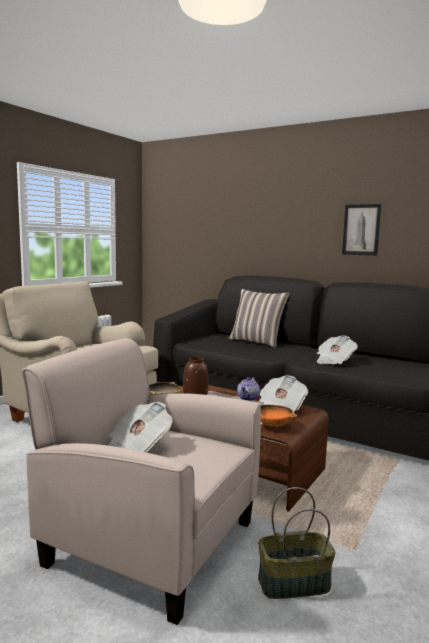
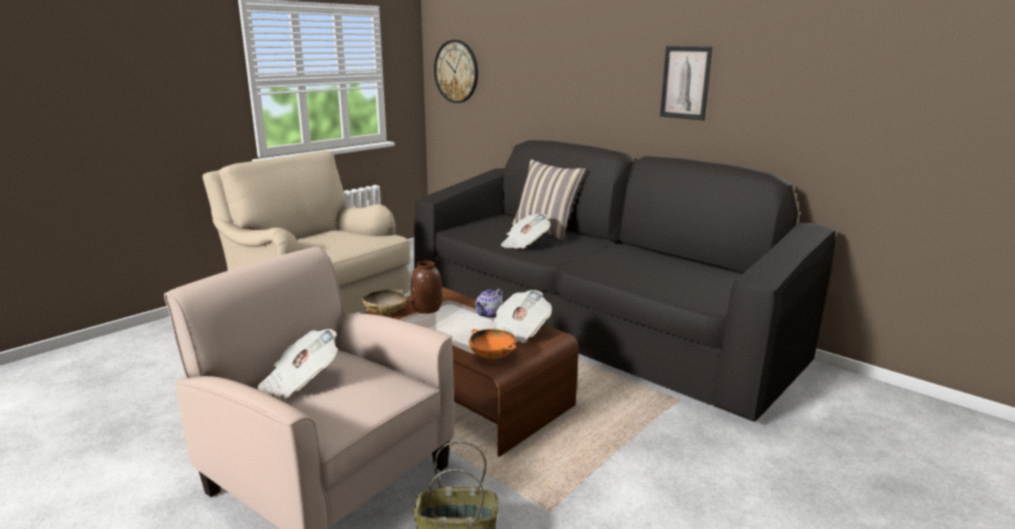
camera: 10 degrees right, 10 degrees up
(171, 229) = (456, 71): none -> wall clock
(334, 361) = (622, 267): newspaper -> newspaper (524, 244)

